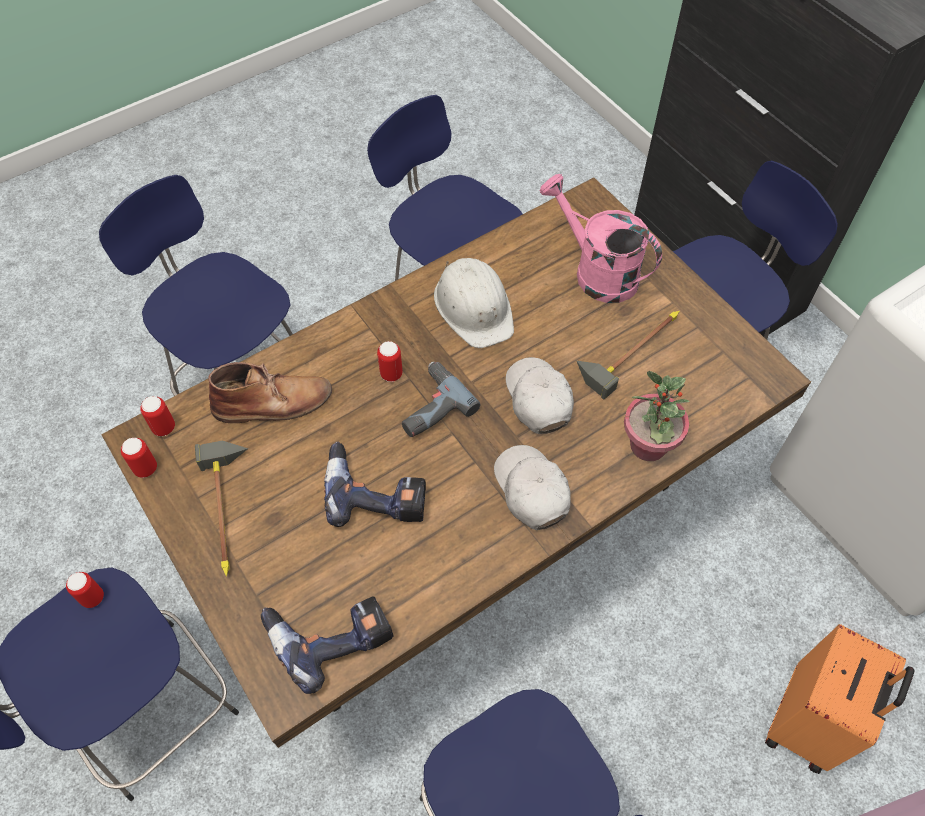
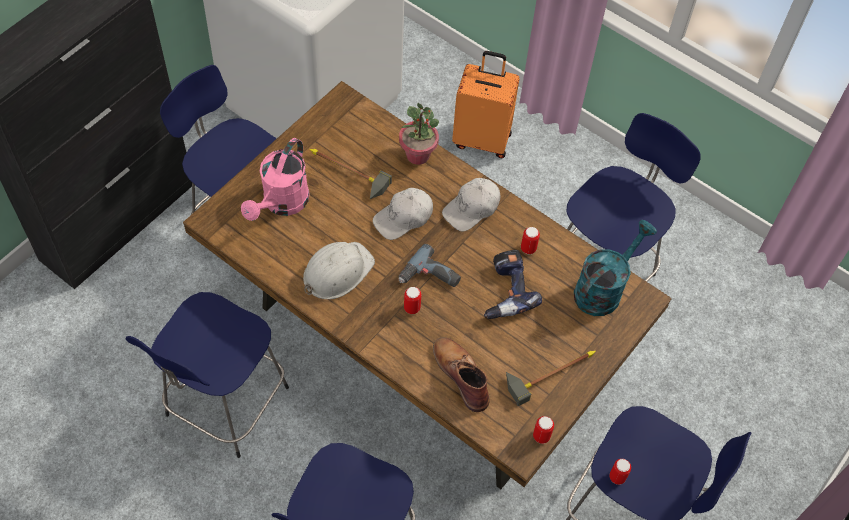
camera: 110 degrees left, 0 degrees up
(164, 428) = (506, 438): can -> can (528, 248)
(329, 634) = (603, 288): power drill -> turquoise watering can

